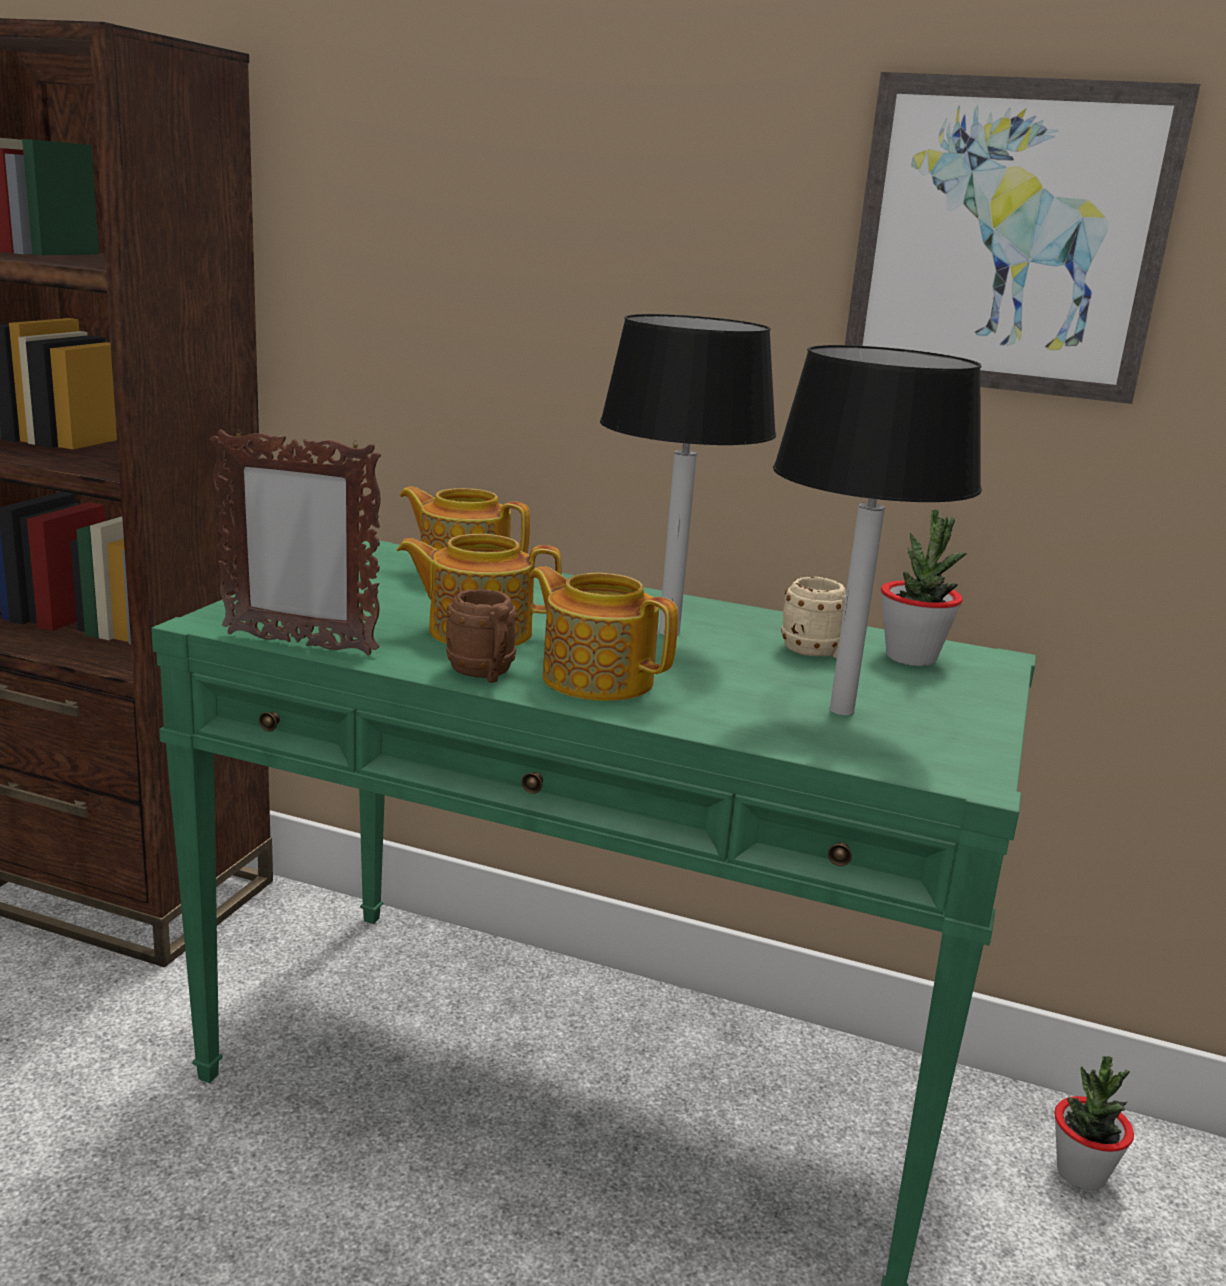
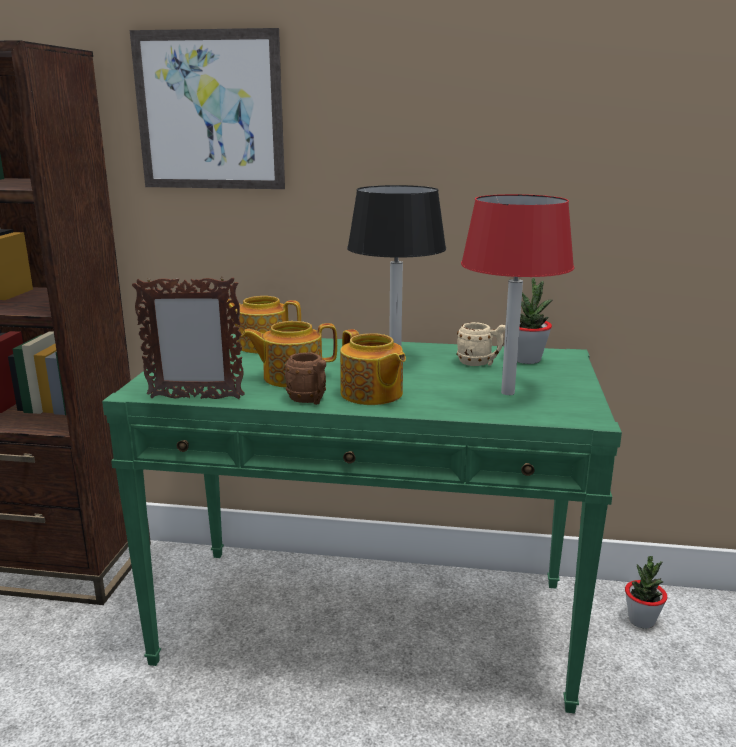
camera: 10 degrees left, 0 degrees up
(596, 678) = (371, 394): teapot -> teapot turned 150 degrees counterclockwise
(842, 711) = (508, 393): black table lamp -> red table lamp
(1007, 238) = (550, 128): picture -> picture (209, 111)

